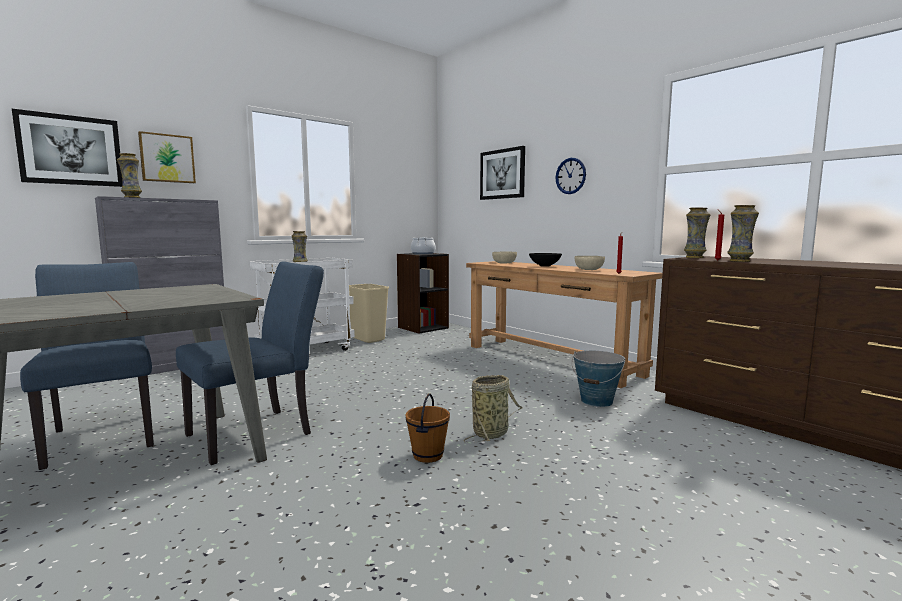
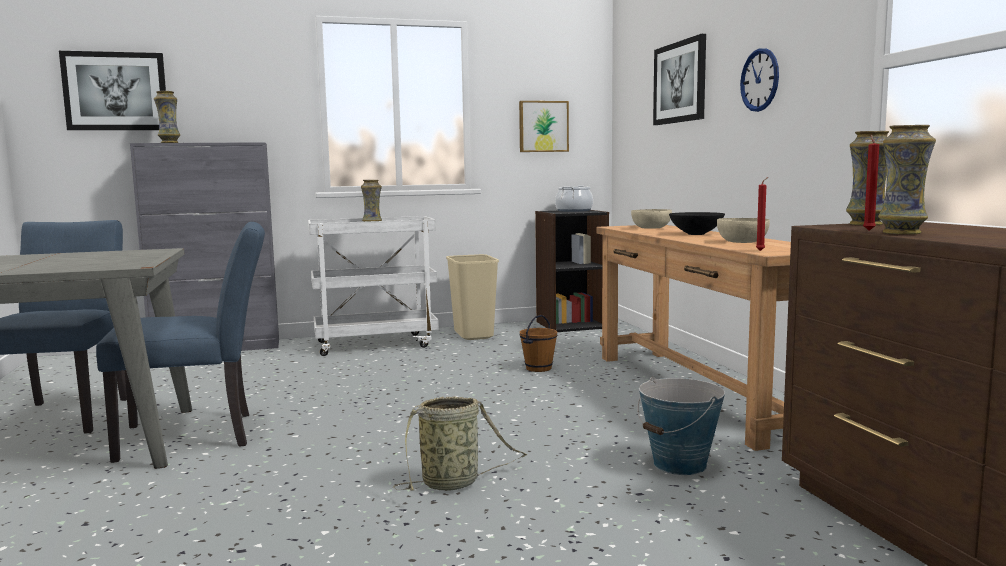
camera: 25 degrees right, 0 degrees up
(167, 158) = (218, 93): picture -> picture (543, 126)
(427, 455) = (333, 496): brown bucket -> brown bucket (538, 368)

